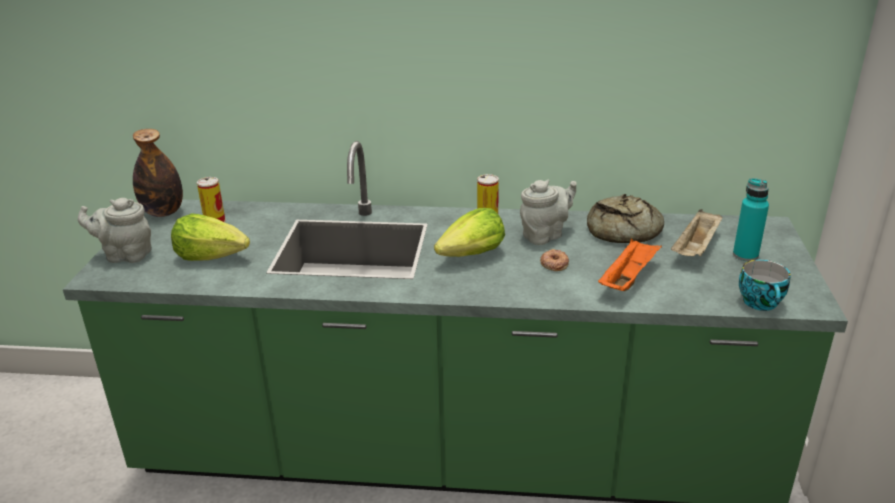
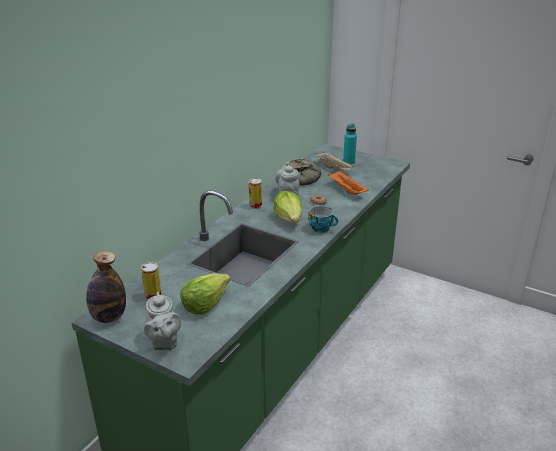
camera: 65 degrees left, 0 degrees up
(125, 255) = (164, 342): grey teapot -> grey teapot turned 45 degrees counterclockwise
(762, 303) = (387, 171): cup -> cup (322, 228)

